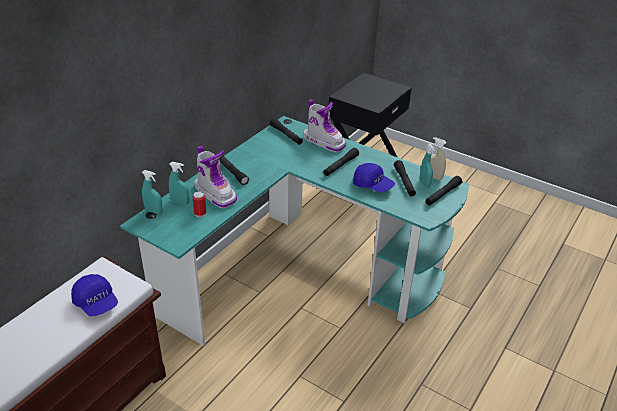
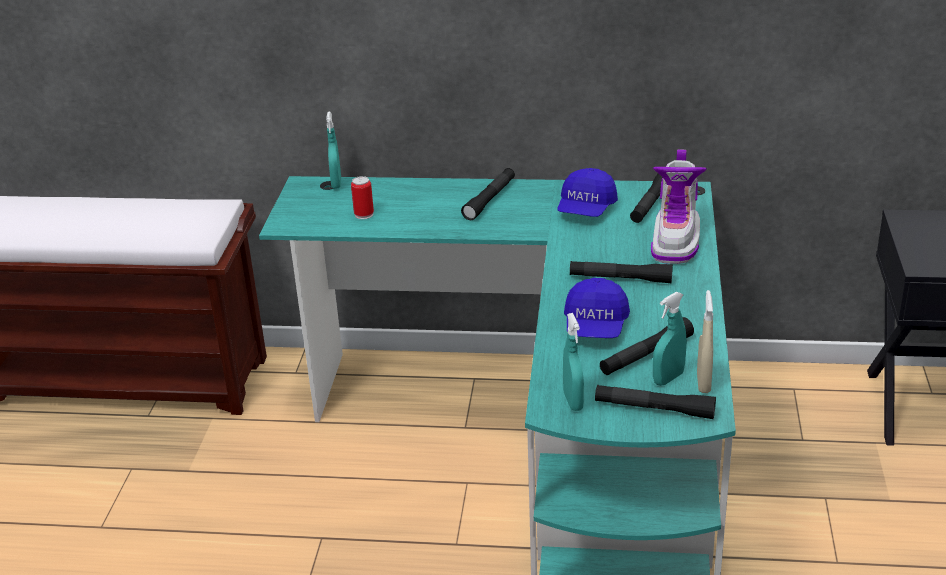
camera: 65 degrees right, 5 degrees down
(96, 303) = (155, 230): blue cap -> blue cap (586, 209)
(180, 202) = (375, 192): turquoise spray bottle -> turquoise spray bottle (573, 401)
(216, 194) = (421, 208): boot -> none

